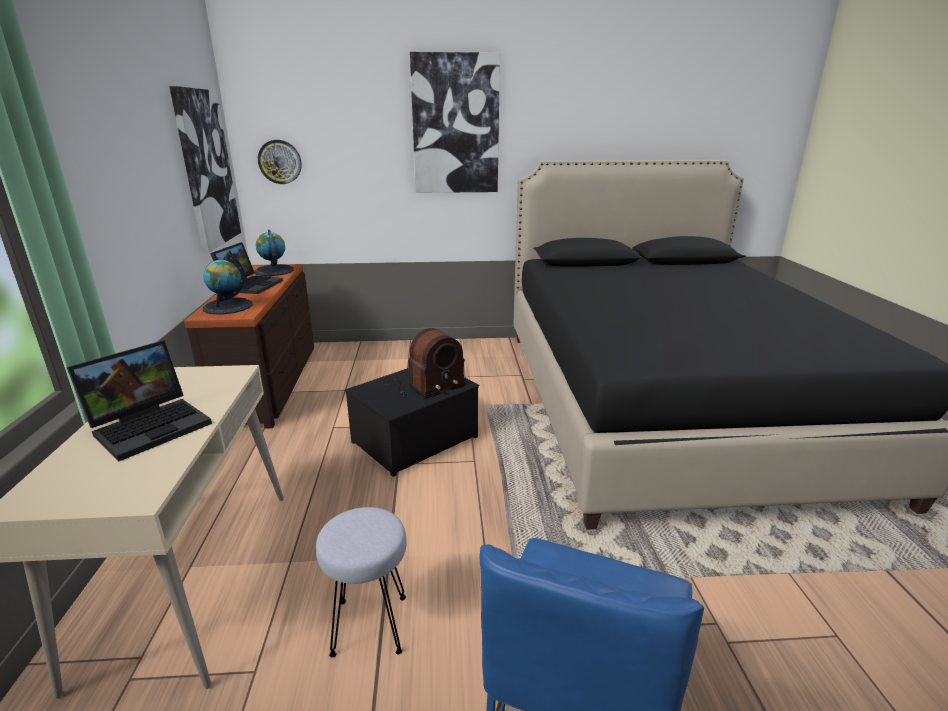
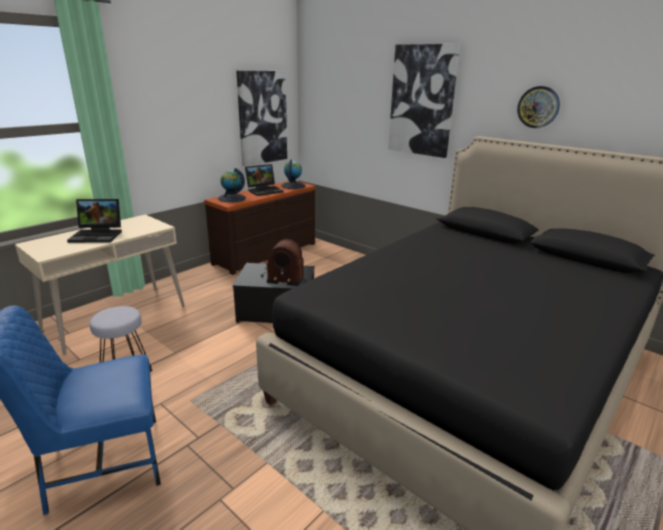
camera: 45 degrees right, 0 degrees up
(280, 162) = (318, 117): wall clock -> wall clock (538, 107)

